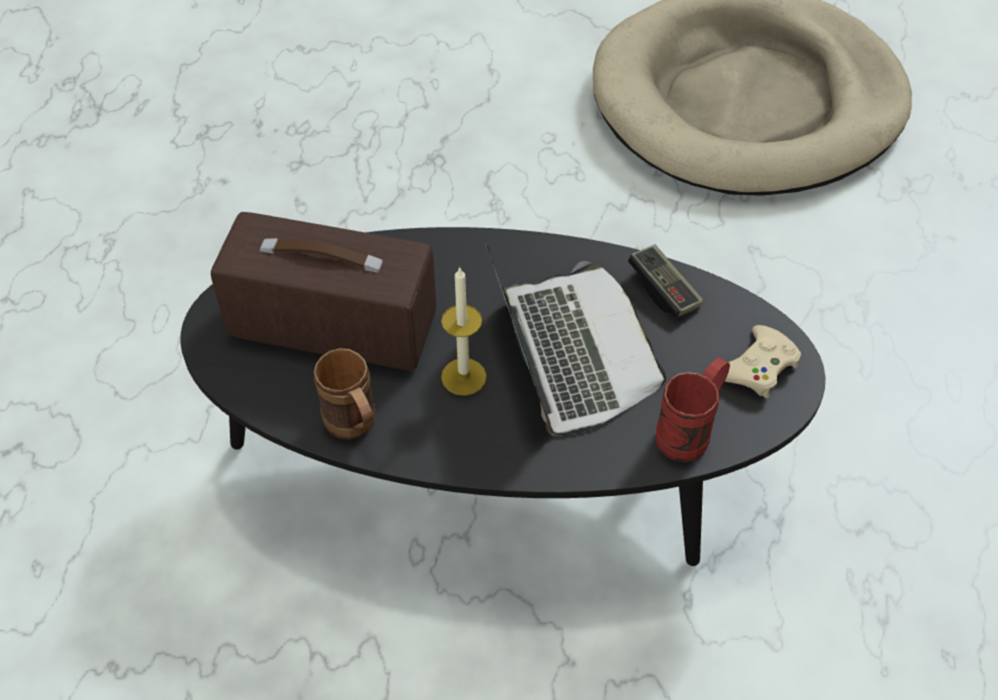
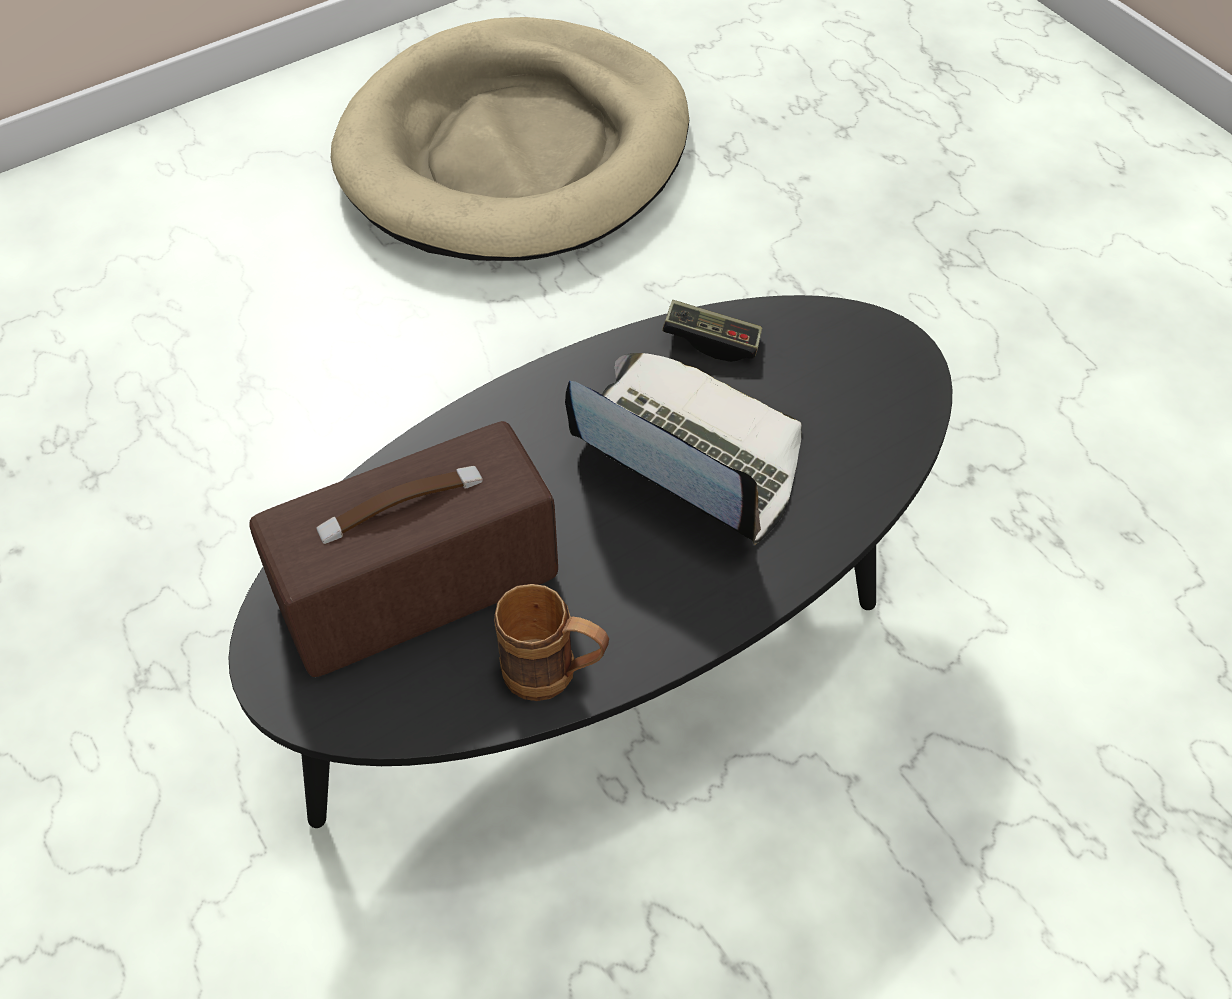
camera: 40 degrees left, 0 degrees up
(463, 376) = (610, 548): candle -> none
(691, 431) = (868, 455): red mug -> none
(757, 367) = (863, 359): beige game controller -> none

